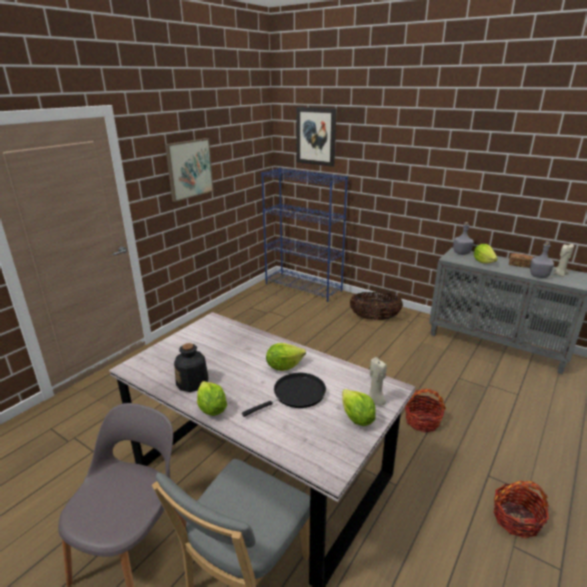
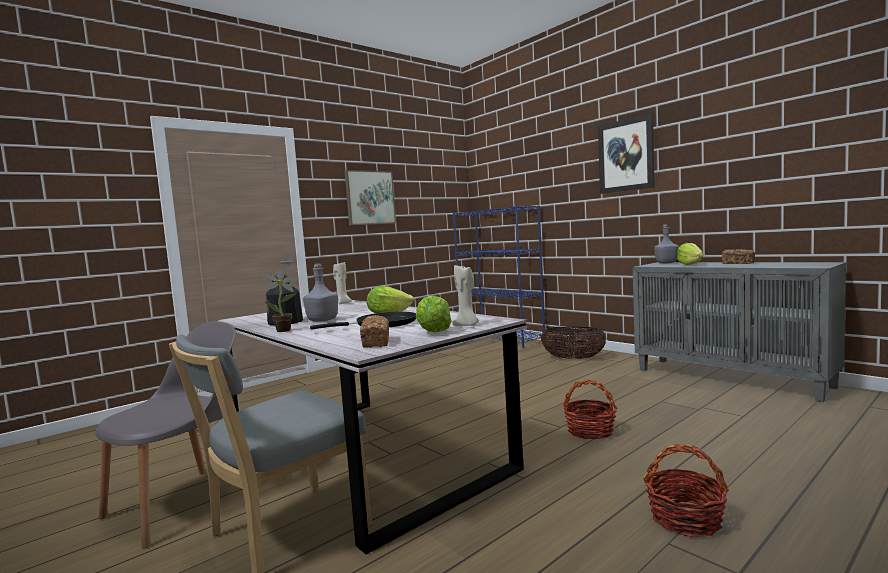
camera: 15 degrees right, 20 degrees down
(211, 409) = (286, 330): lettuce -> potted plant
(316, 136) = (507, 172): picture -> picture (626, 155)
(324, 447) = (376, 342): none -> bread
(539, 276) = (759, 266): grey bottle -> grey bottle (323, 320)
(559, 274) = (789, 264): beige candle -> beige candle (342, 303)

